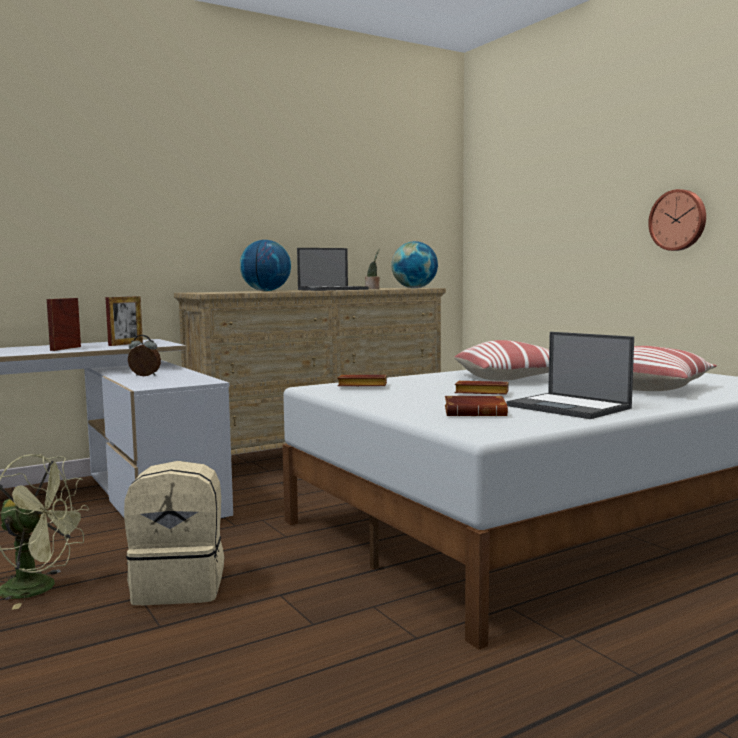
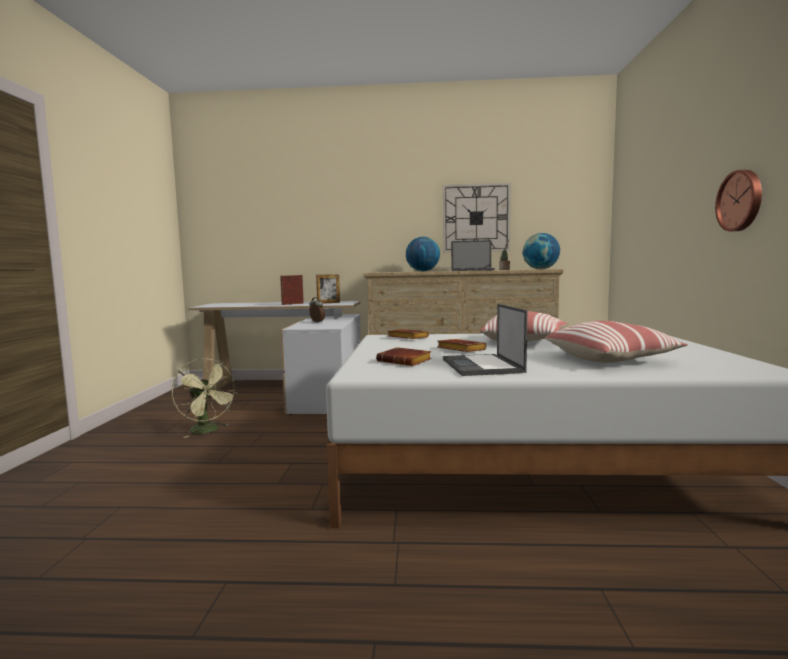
camera: 35 degrees right, 0 degrees up
(180, 587) = (258, 446): beige backpack -> none
(319, 216) = (476, 218): none -> wall clock

